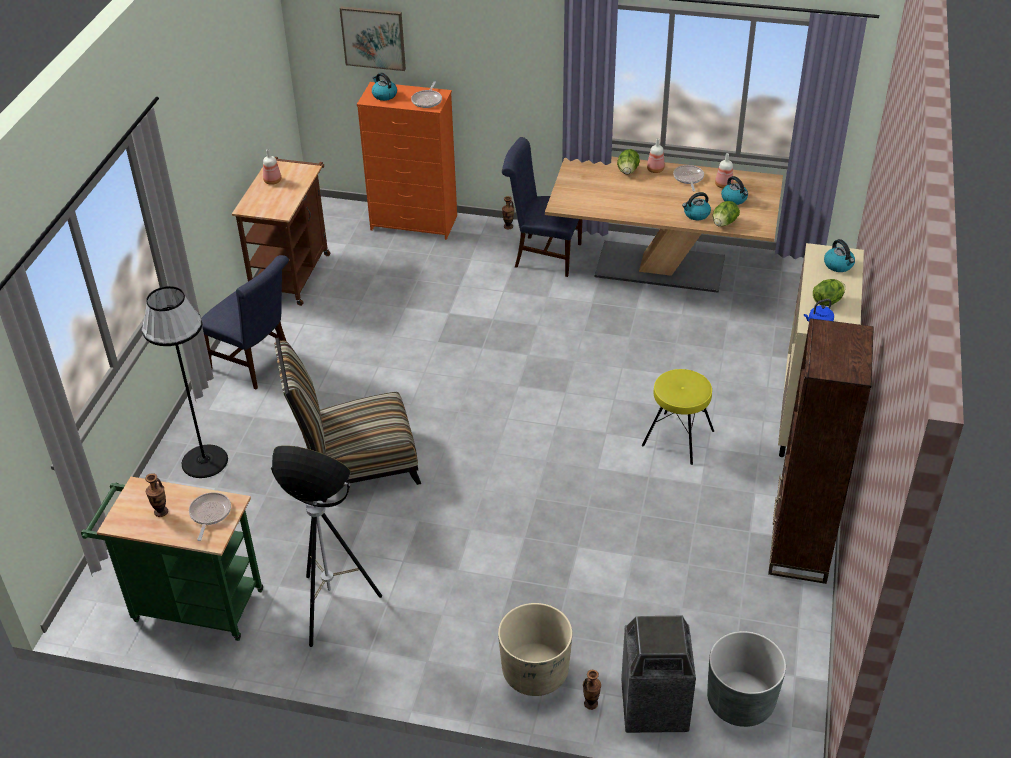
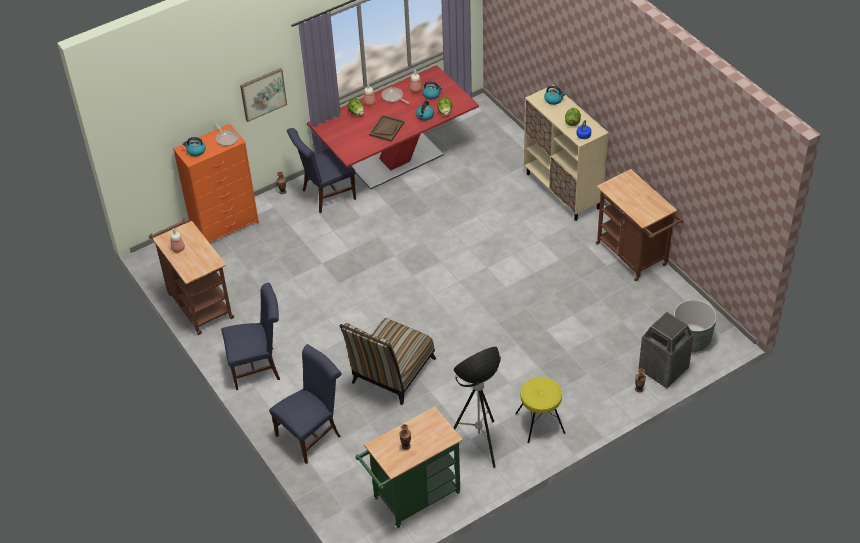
camera: 45 degrees left, 5 degrees up
(205, 461) = (311, 434): black floor lamp -> blue chair
(209, 514) = (430, 428): frying pan -> none
(373, 38) = (169, 117): picture -> picture (263, 94)
(535, 672) = (601, 396): beige planter -> none
(636, 203) = (386, 129): none -> brown tray
(660, 267) = (396, 161): beige dining table -> red dining table
(677, 438) = (521, 245): yellow stool -> yellow stool (540, 423)
(799, 548) = (634, 257): brown bookcase -> brown cart

